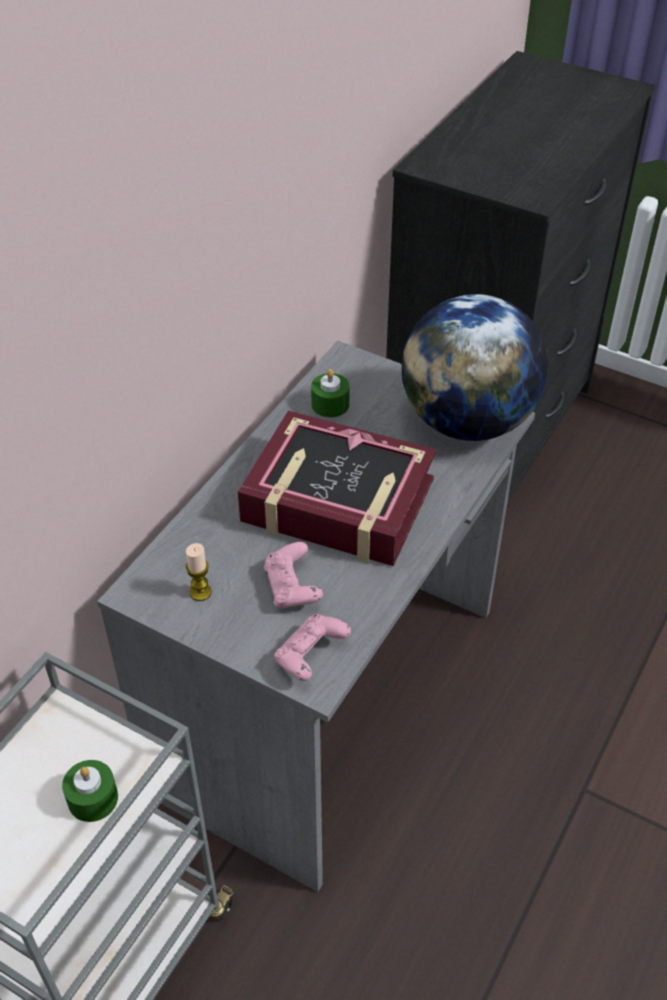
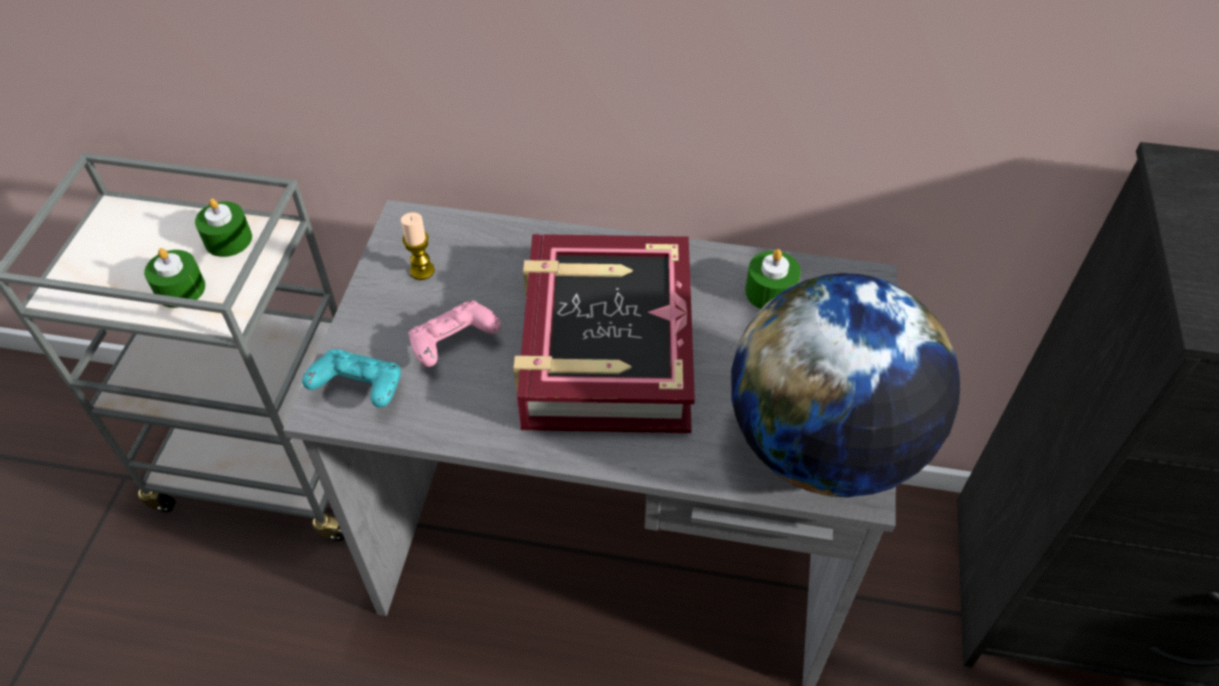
camera: 70 degrees right, 5 degrees up
(47, 750) = (228, 239): none -> green candle
(310, 657) = (359, 389): pink game controller -> turquoise game controller

